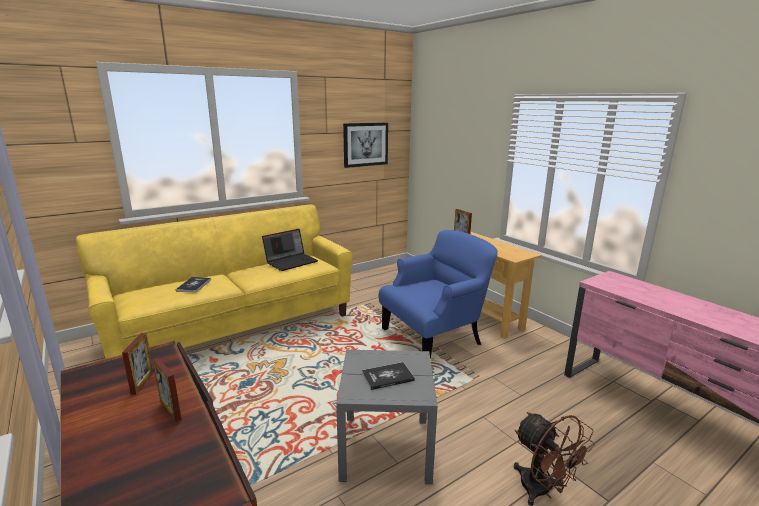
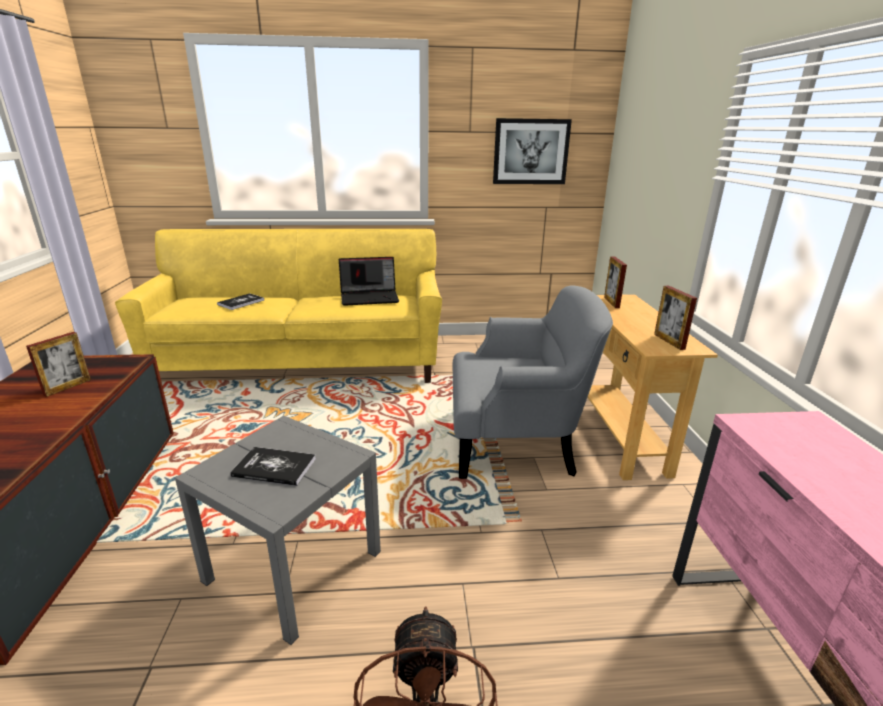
camera: 30 degrees right, 5 degrees up
(170, 410) = (42, 423): picture frame -> picture frame (669, 341)
(434, 336) = (515, 443): blue armchair -> grey armchair

